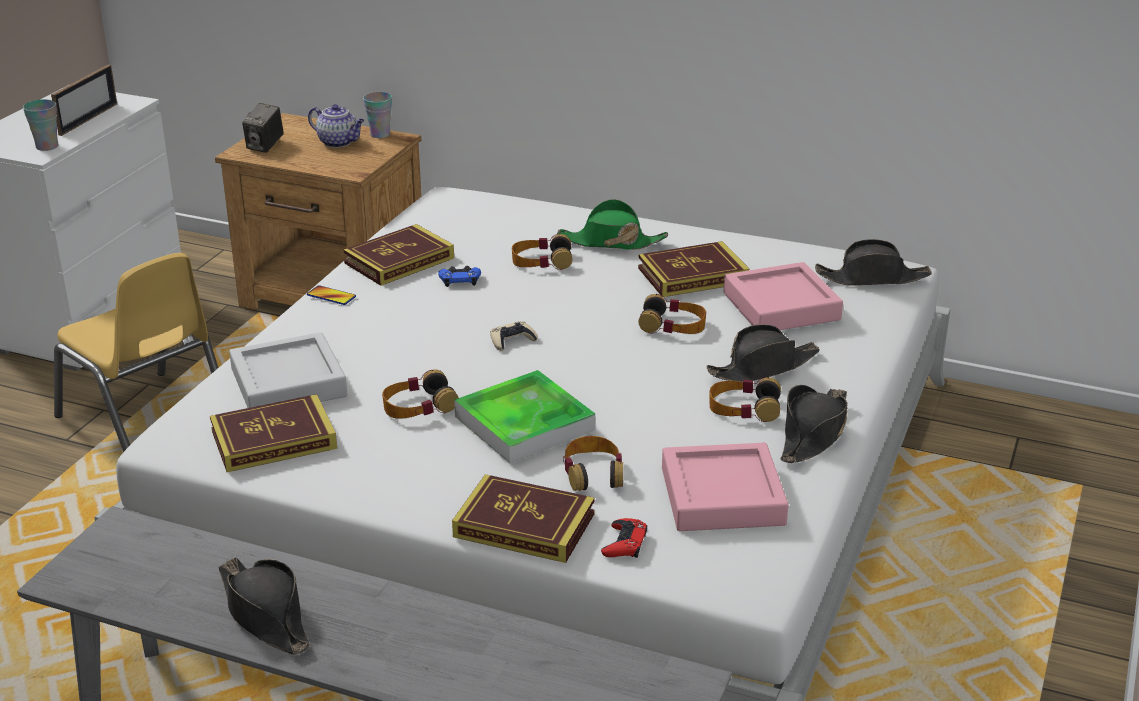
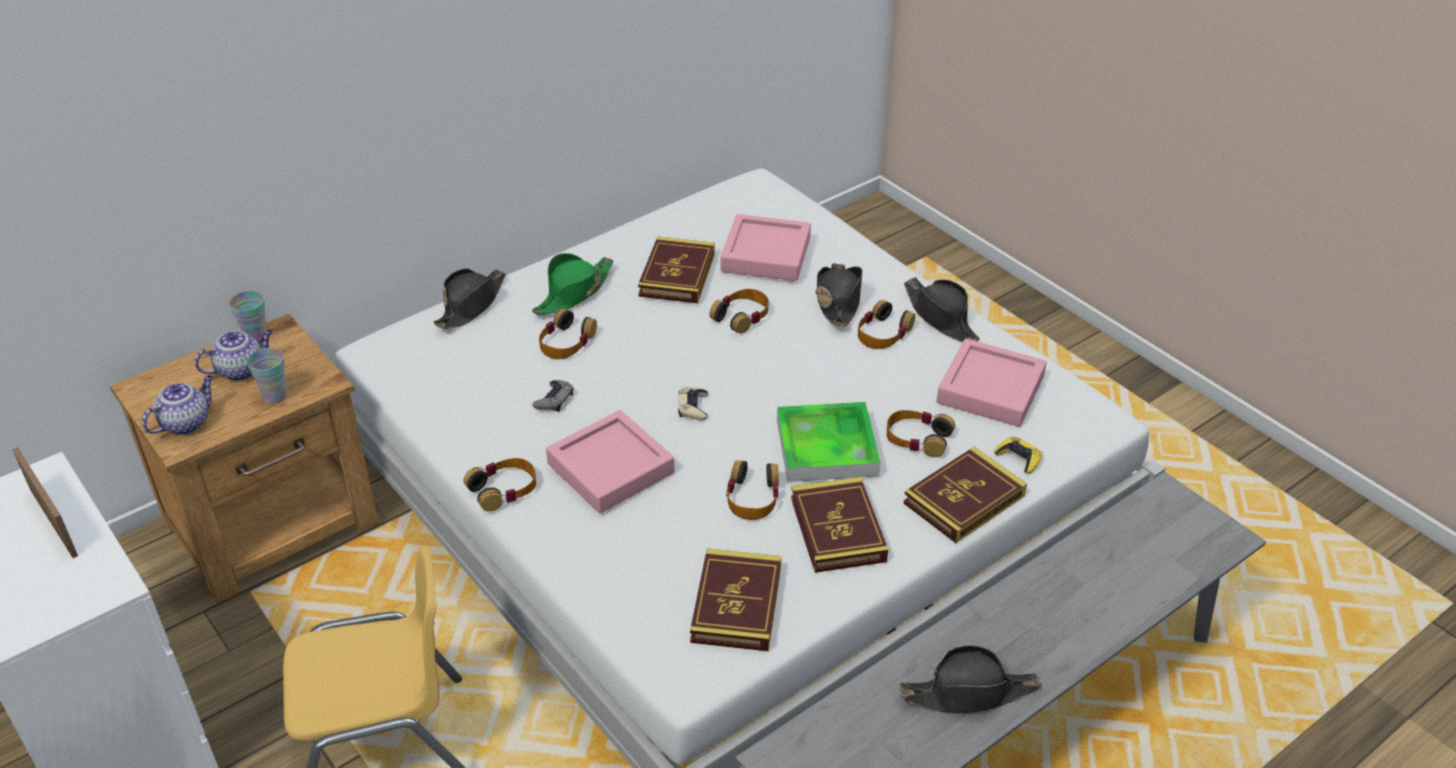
camera: 60 degrees left, 10 degrees up
(47, 146) = (97, 575): cup -> cup (275, 396)
(265, 146) = (186, 423): camera -> teapot
(288, 383) = (644, 566): grey tray -> none
(331, 296) = (504, 489): phone -> headphones
(394, 329) = (610, 468): none -> pink tray
(399, 260) = (476, 424): book -> book (837, 529)
(460, 280) = (554, 400): blue game controller -> grey game controller
(624, 544) = (1019, 458): red game controller -> yellow game controller
(872, 278) = (762, 198): black hat -> black hat (471, 305)

